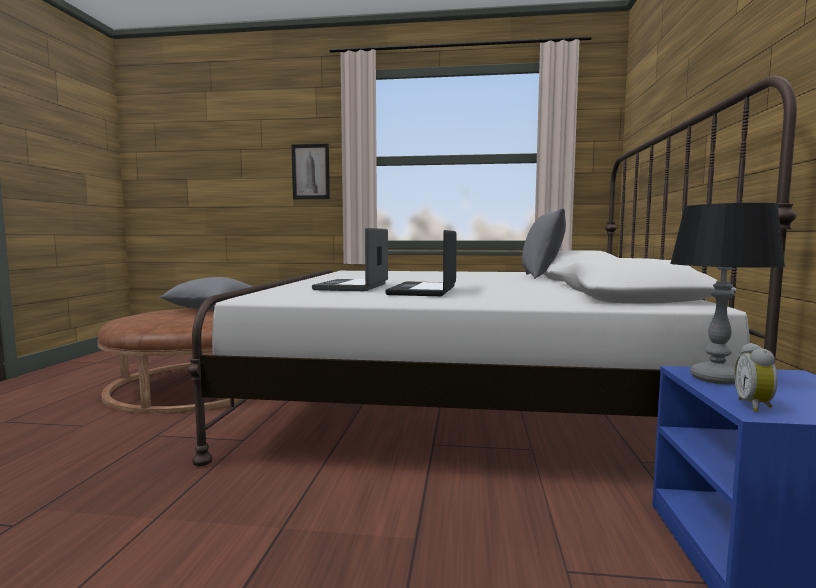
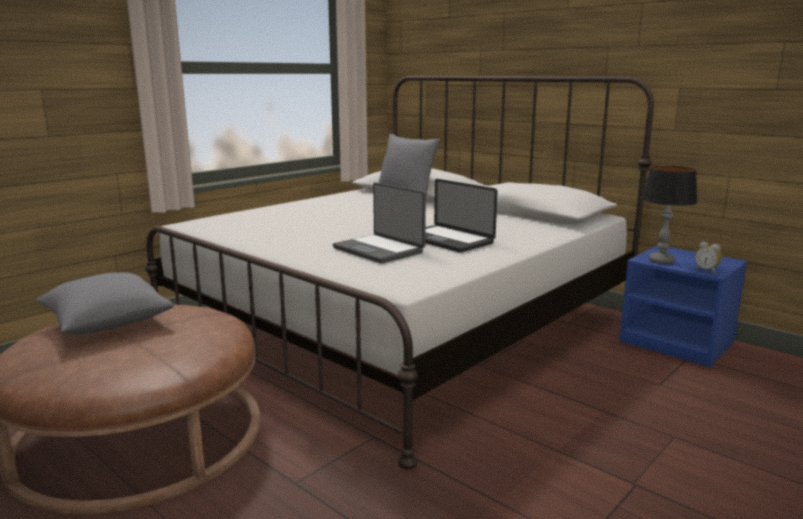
camera: 55 degrees left, 10 degrees up
(310, 171) = (73, 81): picture -> none

